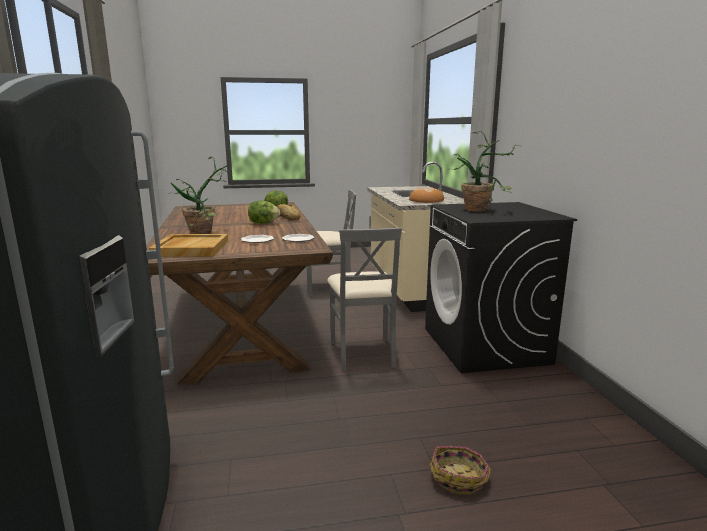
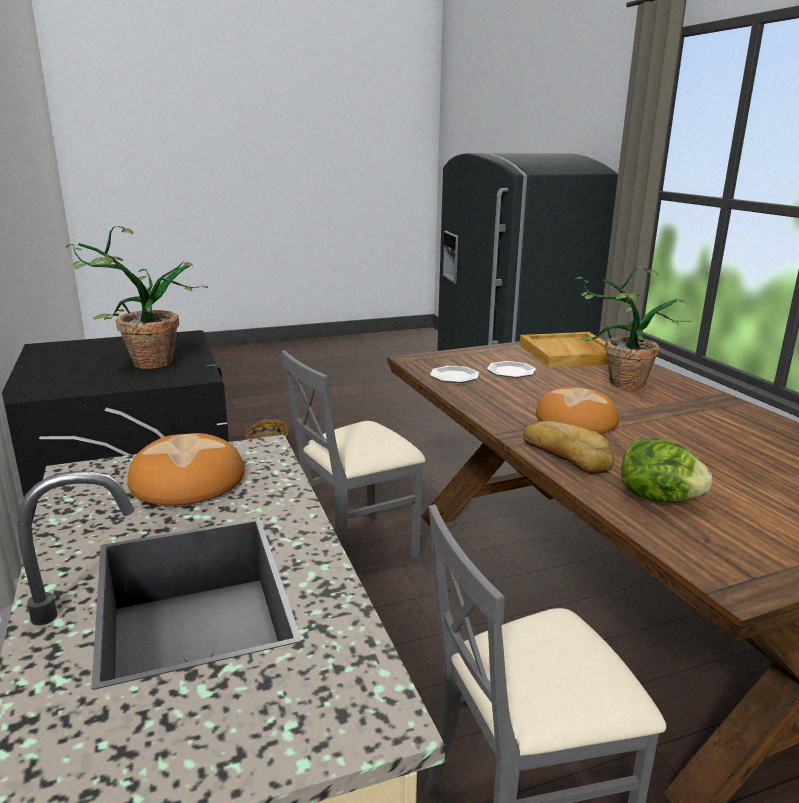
camera: 170 degrees right, 5 degrees up
(263, 223) = (577, 420): lettuce -> bread
(363, 353) = (356, 548): grey chair -> grey chair turned 105 degrees counterclockwise

